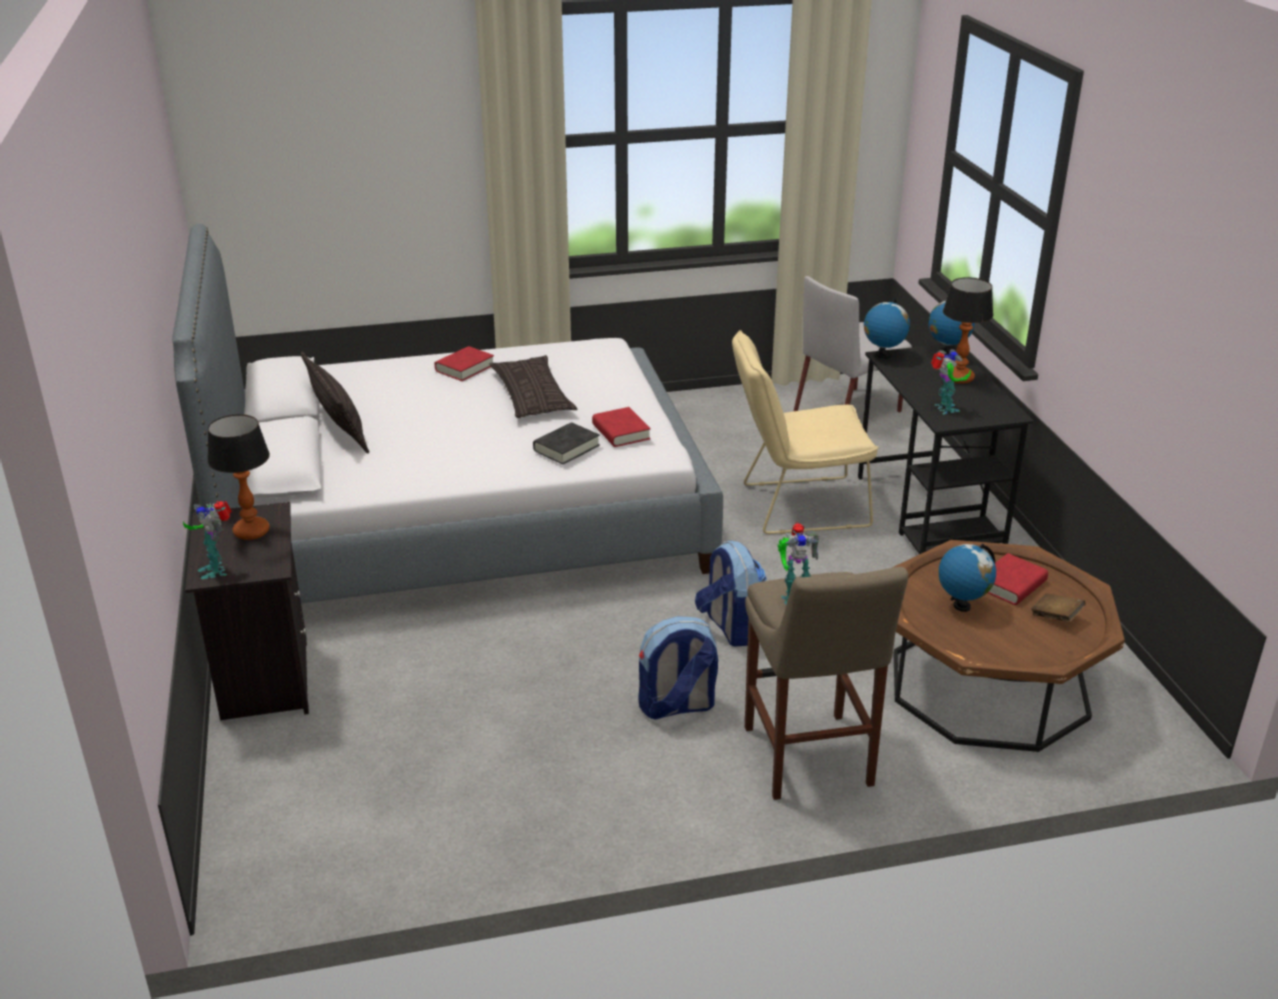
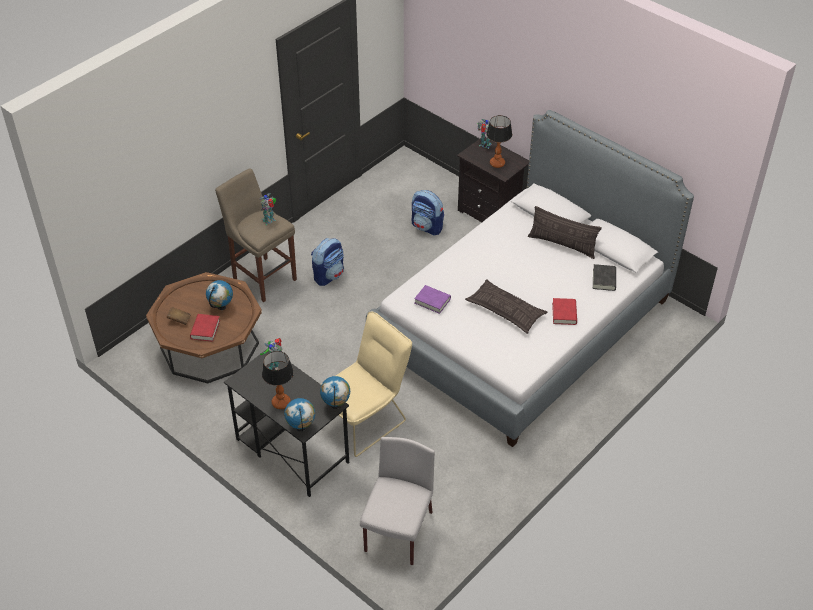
camera: 145 degrees right, 15 degrees up
(566, 448) = (445, 278): black book -> black book (604, 280)
(621, 432) = (432, 301): red book -> purple book
(730, 628) = (337, 322): backpack -> backpack (427, 227)

